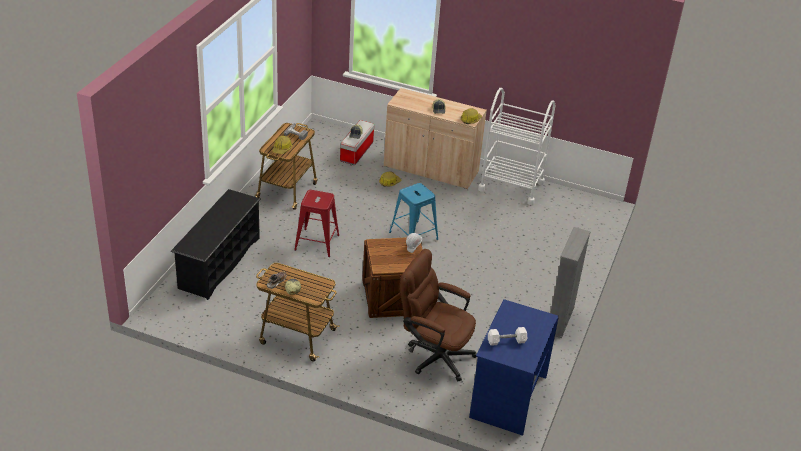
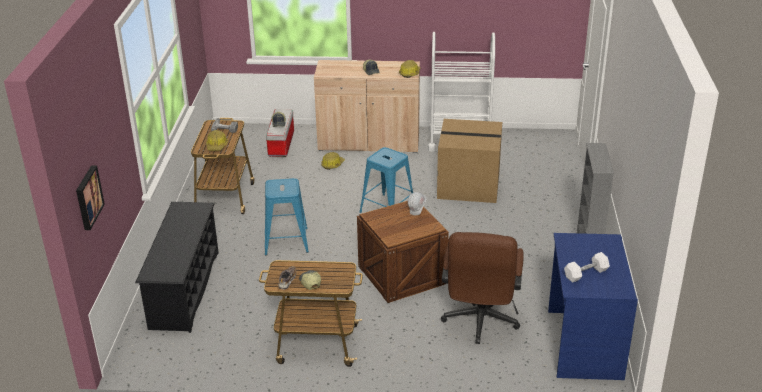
camera: 15 degrees left, 5 degrees down
(139, 181) = (88, 197): none -> picture
(317, 243) = (286, 241): red stool -> blue stool
(434, 355) = (480, 322): brown office chair -> brown office chair turned 90 degrees counterclockwise
(495, 231) = (469, 184): none -> cardboard box

